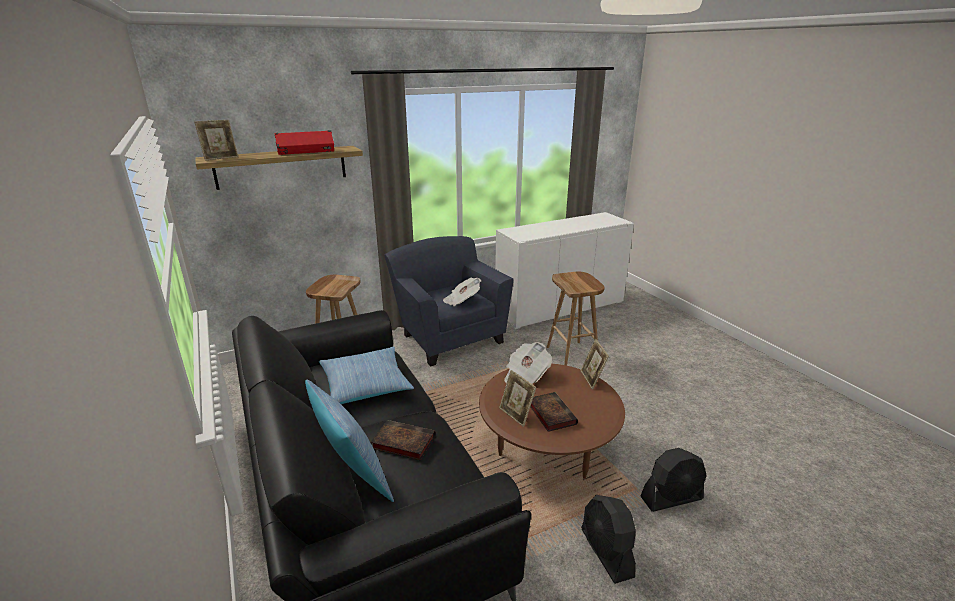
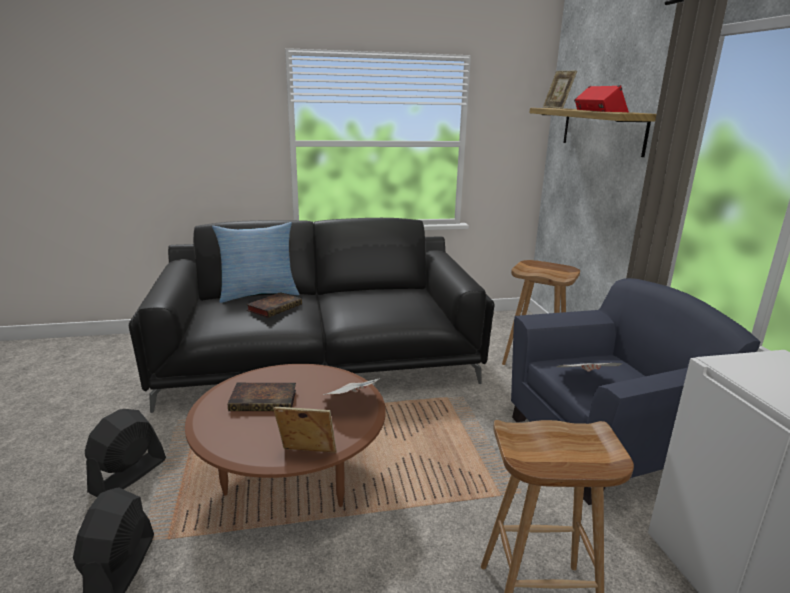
camera: 105 degrees right, 5 degrees down
(365, 384) = (371, 301): pillow -> none
(516, 414) = (283, 379): picture frame -> none
(606, 552) = (128, 475): black fan -> black fan turned 60 degrees counterclockwise

